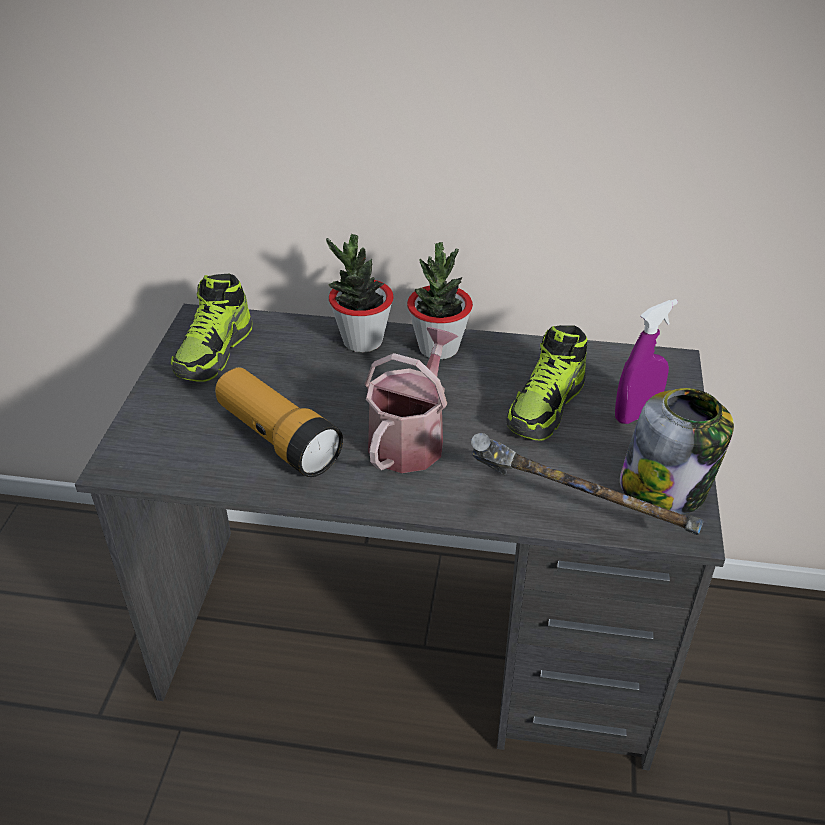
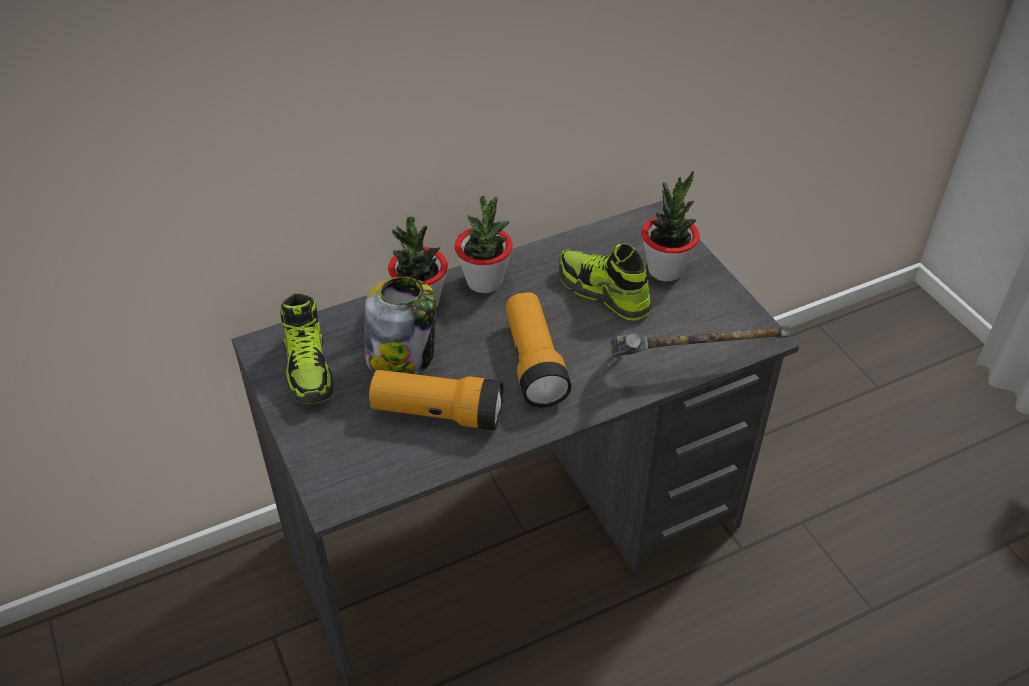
camera: 35 degrees left, 5 degrees up
(411, 438) = (534, 363): watering can -> flashlight
(546, 407) = (603, 293): shoe -> shoe turned 135 degrees clockwise
(636, 414) = (665, 270): purple spray bottle -> potted plant
(665, 488) = (728, 315): jar -> jar (402, 356)

